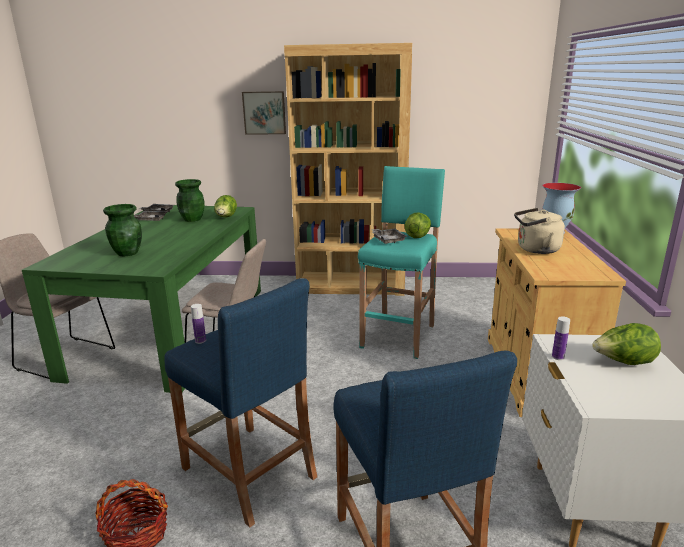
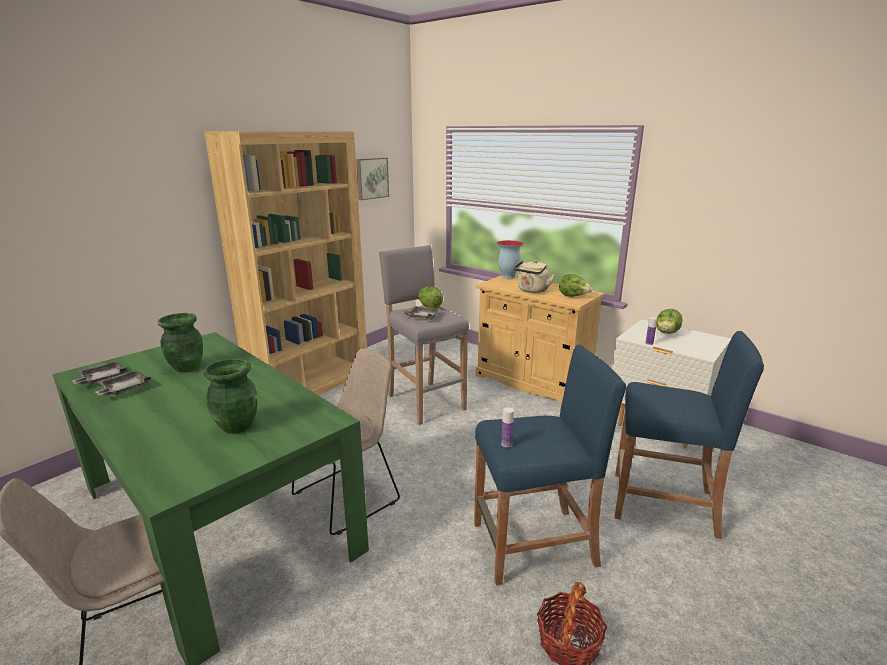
camera: 55 degrees left, 0 degrees up
(226, 218) = (223, 351): lettuce -> lettuce (573, 296)
(264, 113) = (176, 214): picture -> picture (371, 178)
(399, 335) = (425, 401): turquoise stool -> grey stool

